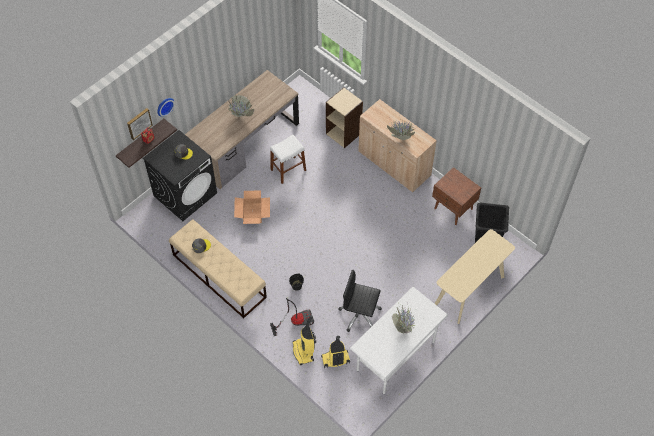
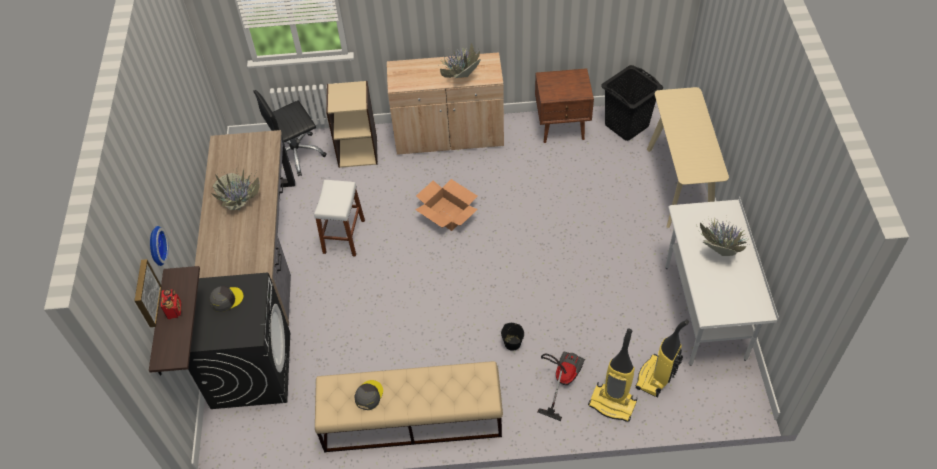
camera: 45 degrees left, 5 degrees down
(252, 213) = (361, 315): cardboard box -> cardboard box (447, 213)
(360, 315) = (615, 307): black office chair -> black office chair (296, 154)

